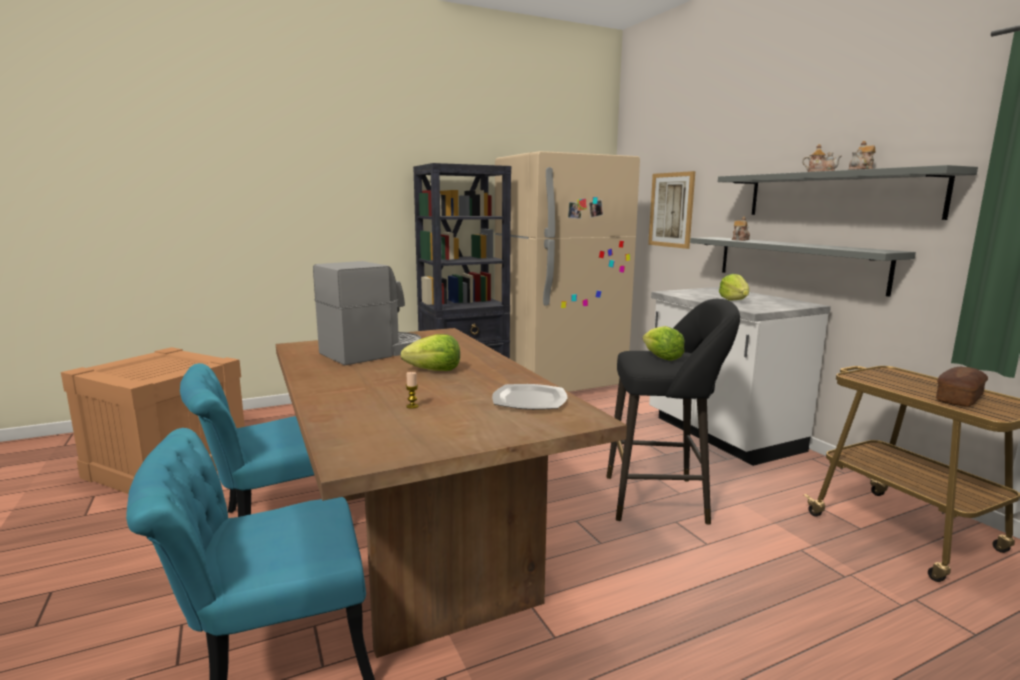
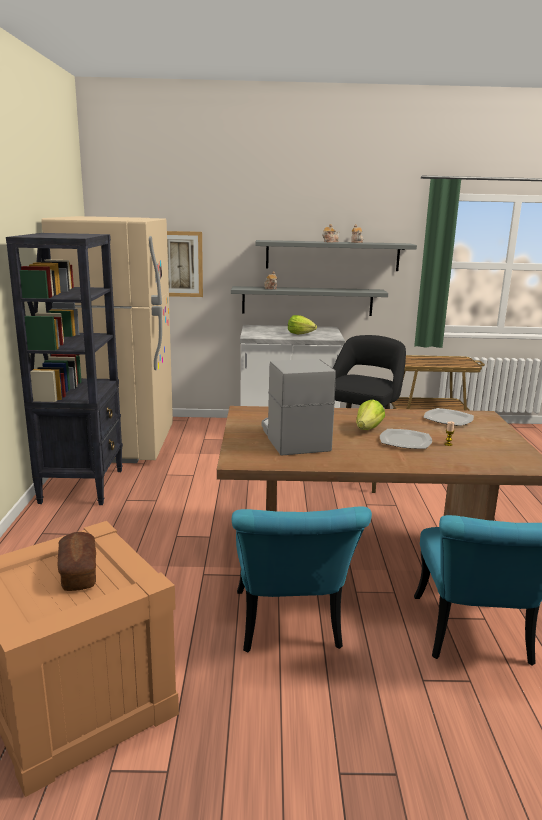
camera: 65 degrees left, 5 degrees up
(405, 387) = (405, 441): none -> plate
(661, 357) = (363, 381): lettuce -> none
(958, 398) = (448, 362): bread -> bread (78, 572)

